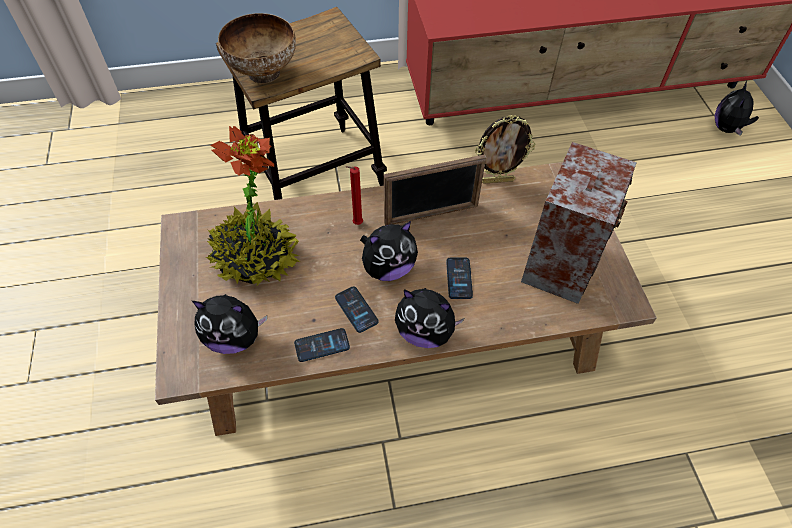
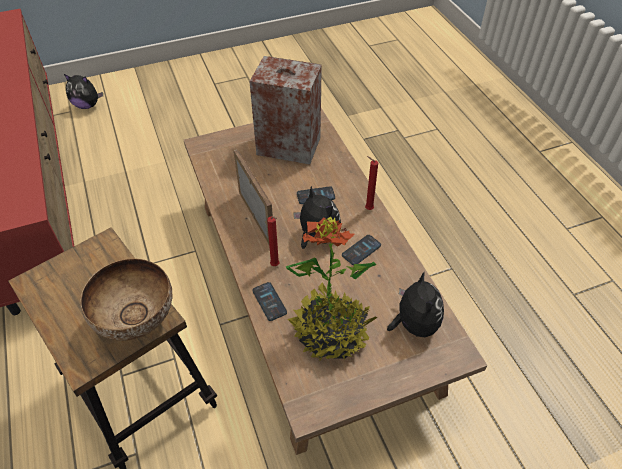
camera: 100 degrees left, 5 degrees down
(322, 345) = (399, 265): phone -> phone (269, 301)
(425, 332) = (367, 209): plush toy -> red candle
(497, 180) = (212, 182): picture frame -> none

